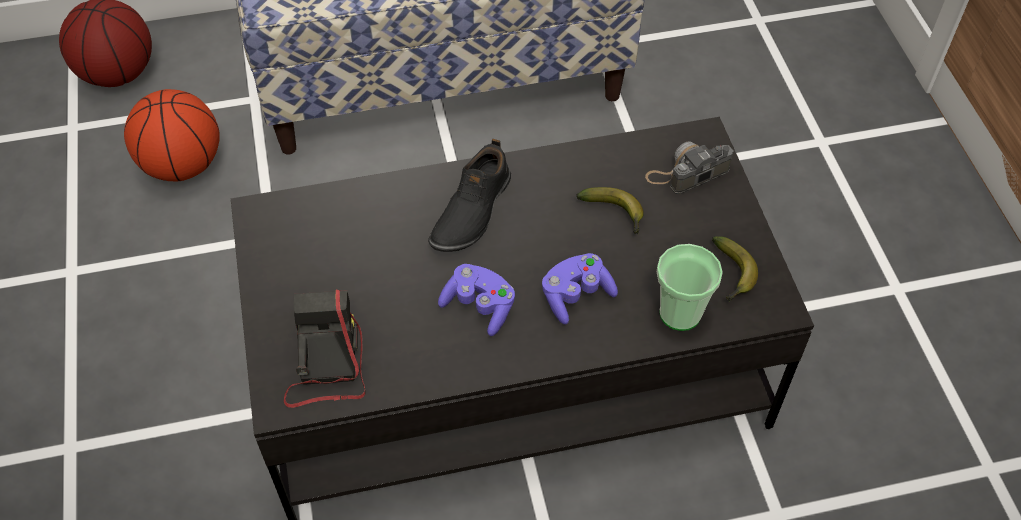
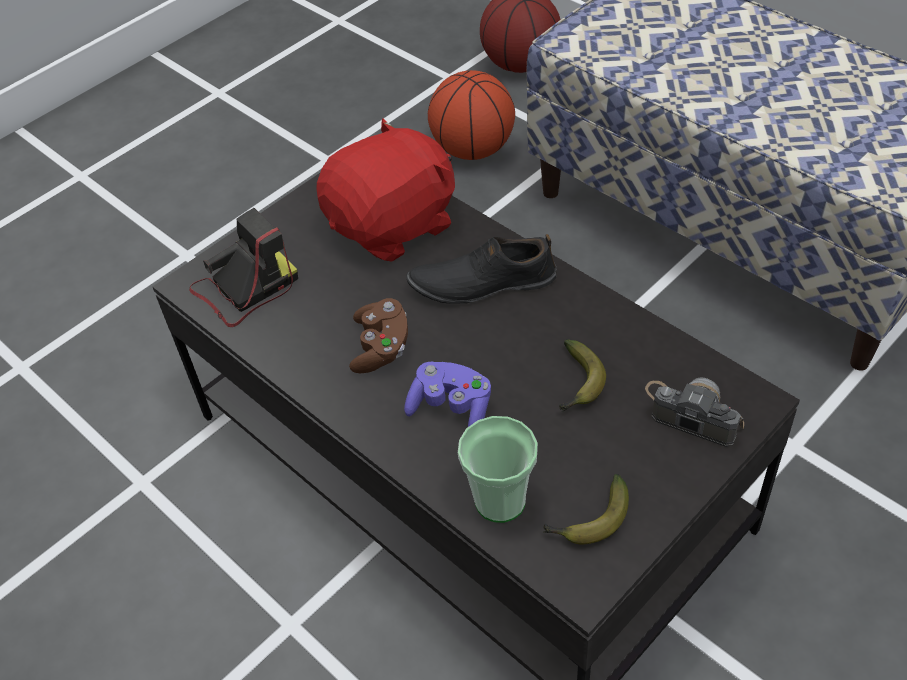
camera: 60 degrees right, 5 degrees down
(355, 230) = (394, 226): none -> red plush toy
(479, 307) = (381, 347): purple game controller -> brown game controller

